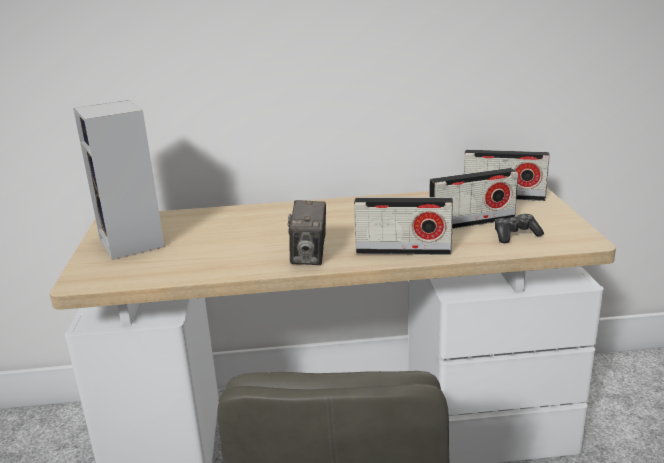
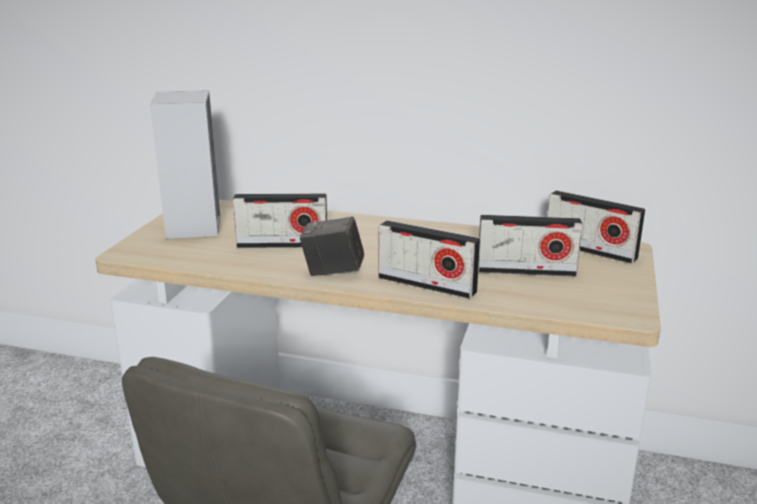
camera: 20 degrees right, 0 degrees up
(237, 242) = (282, 244): none -> radio
(309, 257) = (333, 272): camera -> camera turned 75 degrees clockwise
(515, 235) = (559, 293): game controller -> none

